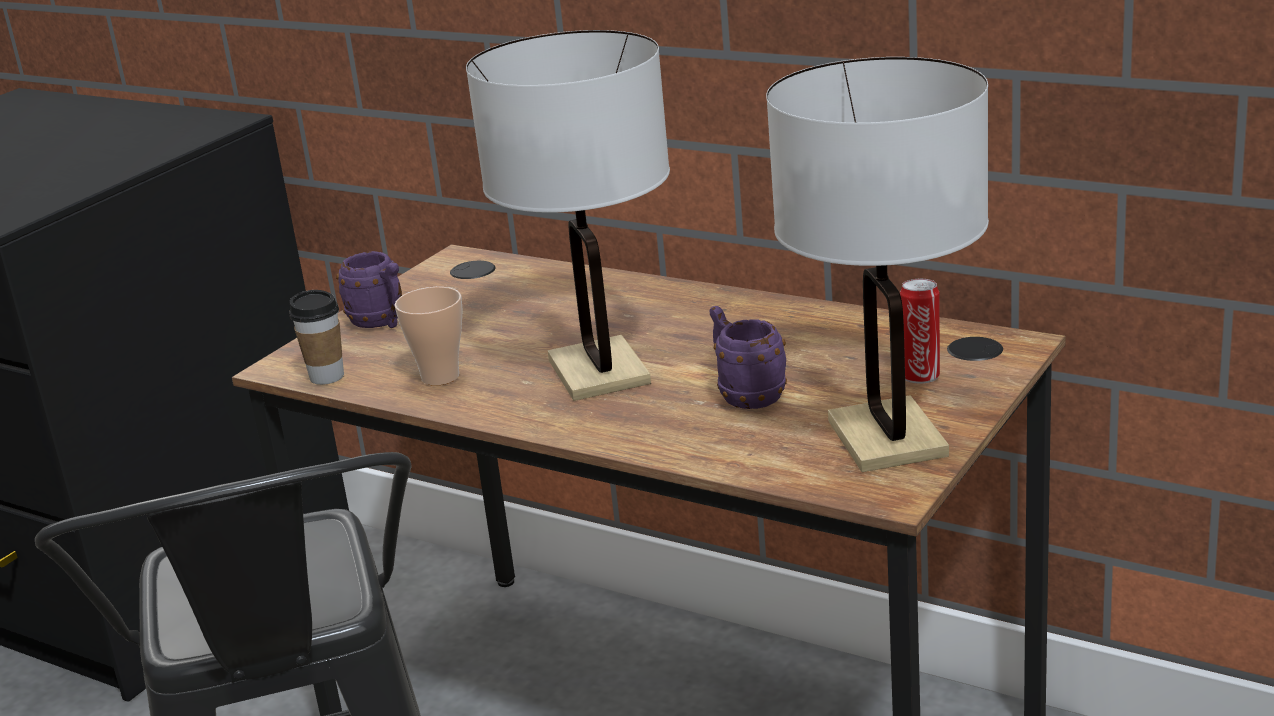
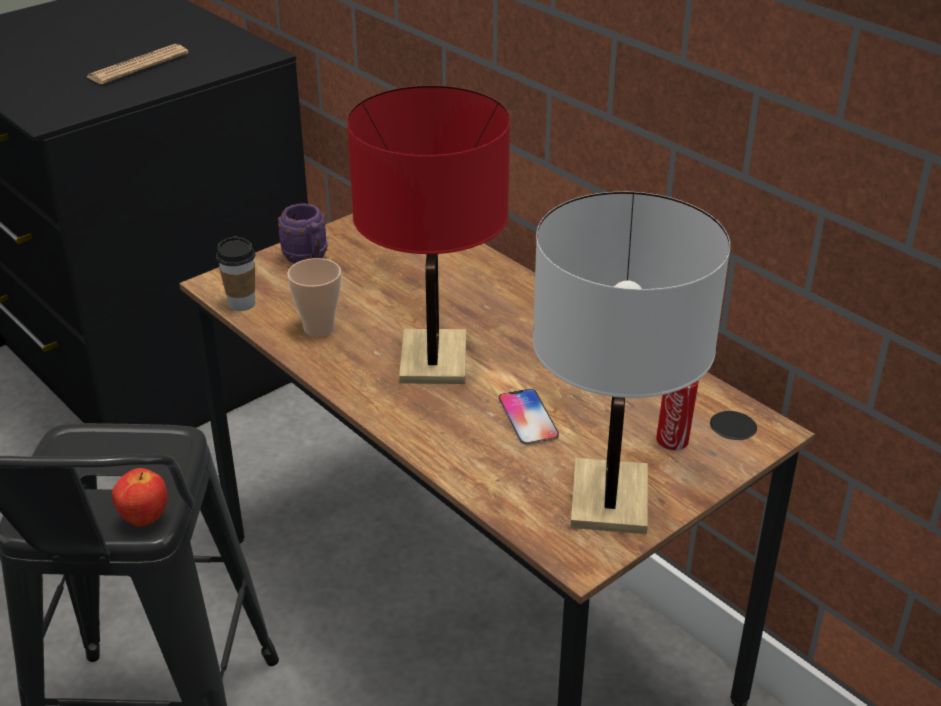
camera: 15 degrees right, 10 degrees up
(77, 159) = (138, 66): none -> newspaper
(335, 603) = (144, 518): none -> apple
(599, 372) = (434, 359): white table lamp -> red table lamp
(745, 395) = (528, 418): purple mug -> phone

